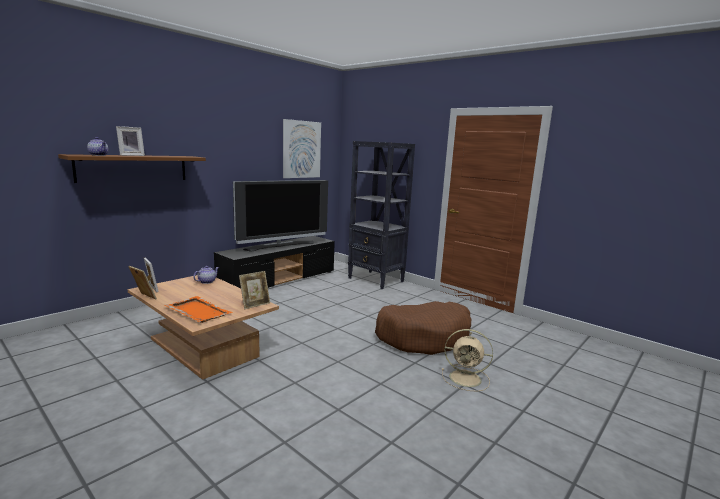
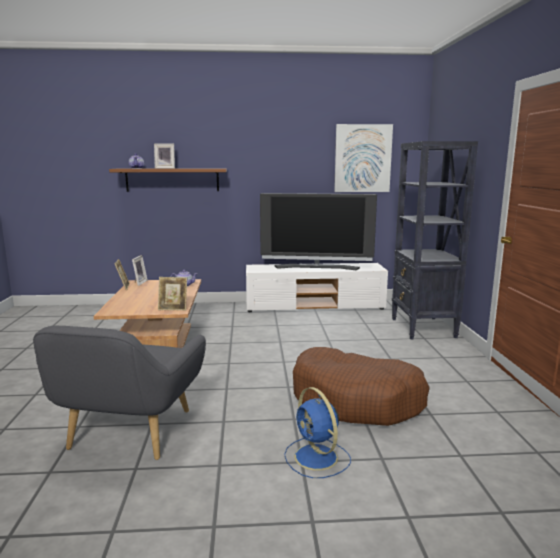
camera: 45 degrees right, 0 degrees up
(198, 311) = (128, 303): orange tray -> none
(279, 280) = (315, 306): black tv stand -> white tv stand
(337, 425) = (128, 434): none -> grey armchair
(466, 378) = (317, 458): beige fan -> blue fan

